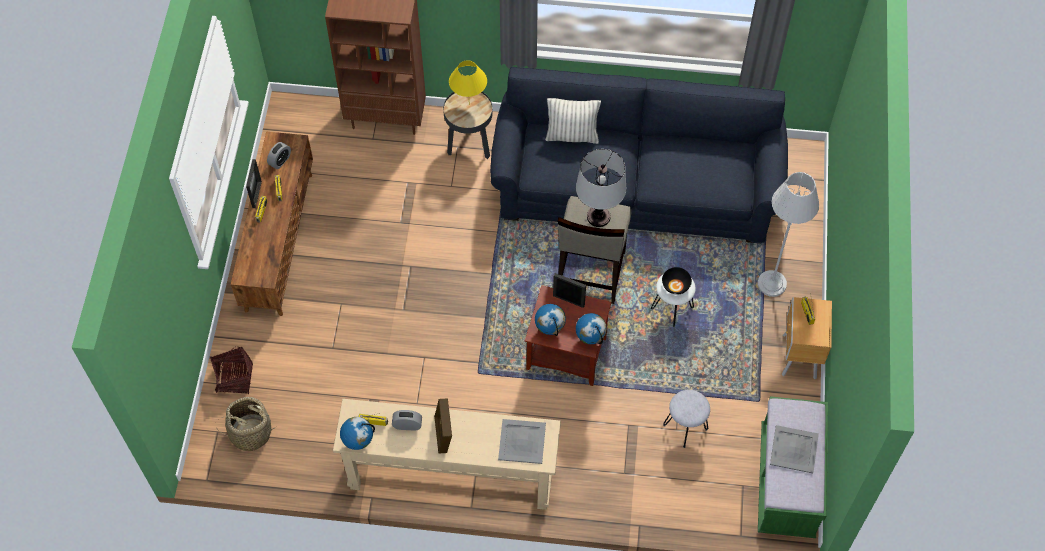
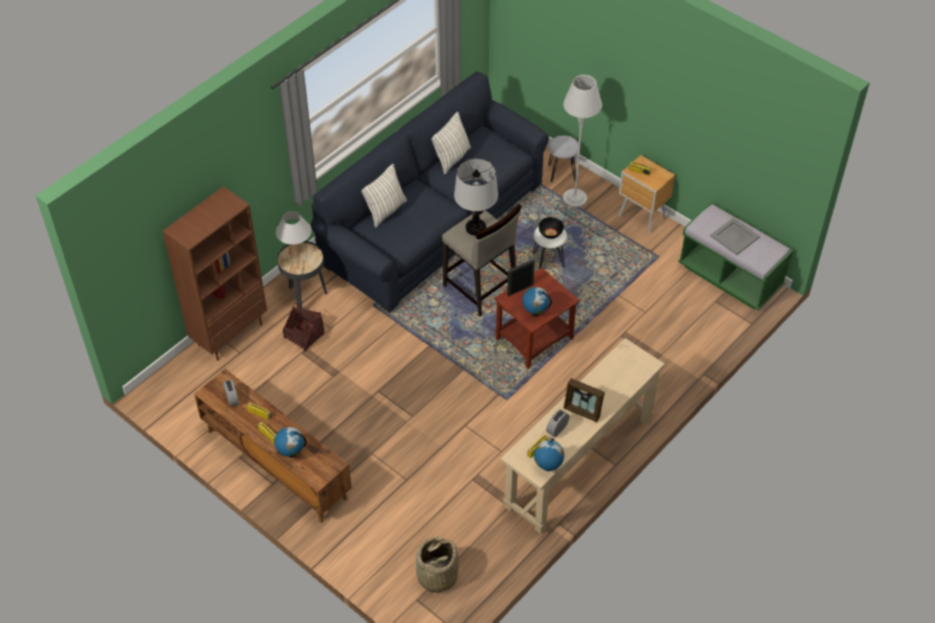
camera: 55 degrees left, 10 degrees down
(234, 379) = (377, 562): basket -> basket (304, 336)
(257, 194) = (249, 430): picture frame -> none
(469, 104) = (297, 256): yellow table lamp -> white table lamp
(522, 442) = (625, 368): grey tray -> none
(590, 339) = (562, 295): globe -> globe (291, 453)
(683, 146) = (452, 158): none -> pillow
(685, 427) = (646, 306): grey stool -> grey stool (561, 172)

